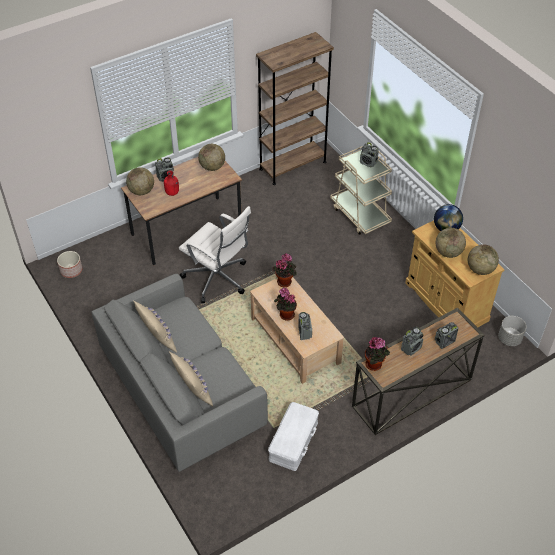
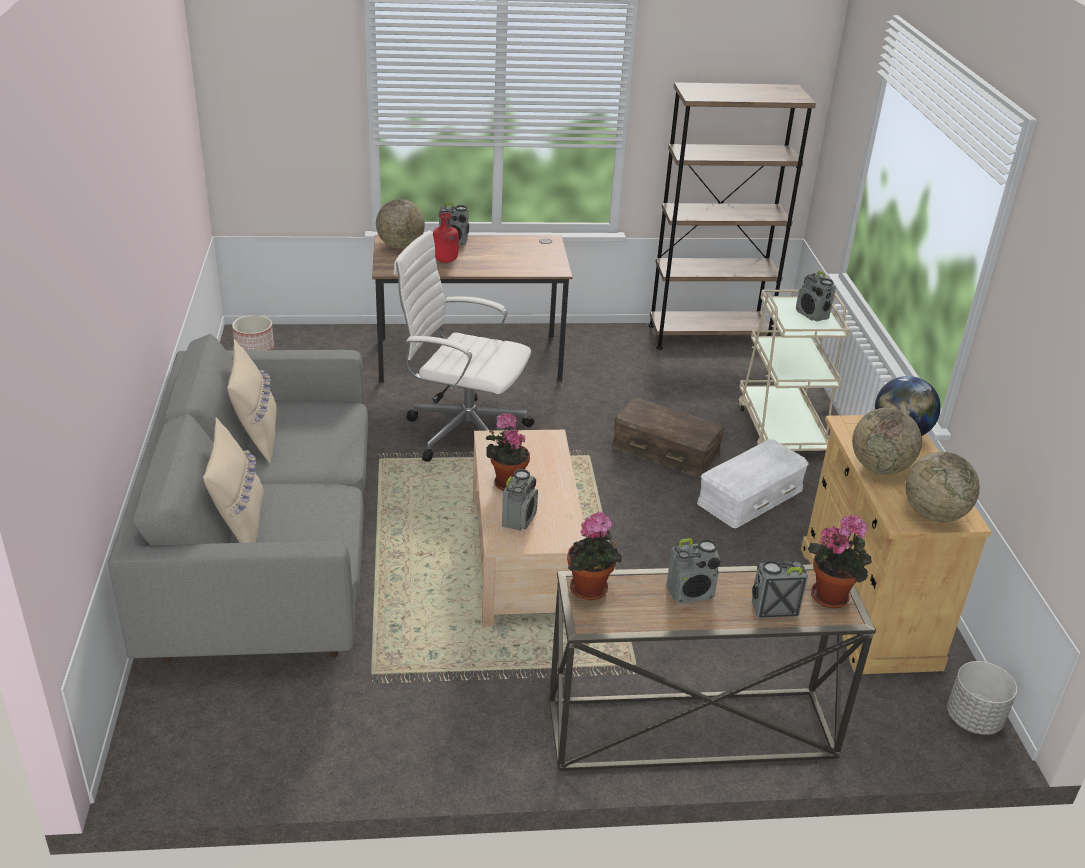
camera: 25 degrees right, 15 degrees down
(212, 167) = (537, 251): globe -> none
(217, 279) = (463, 431): white office chair -> white office chair turned 135 degrees clockwise
(285, 281) = (547, 438): potted plant -> potted plant (832, 595)
(293, 440) = (389, 710): white storage box -> white storage box (749, 495)
(317, 250) = (666, 450): none -> brown storage box

